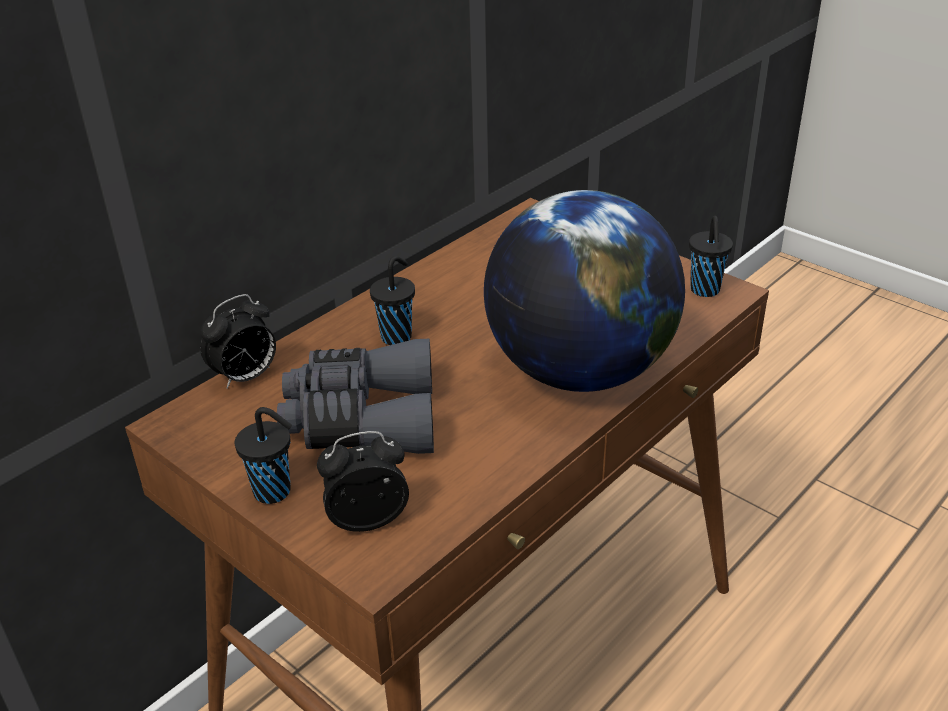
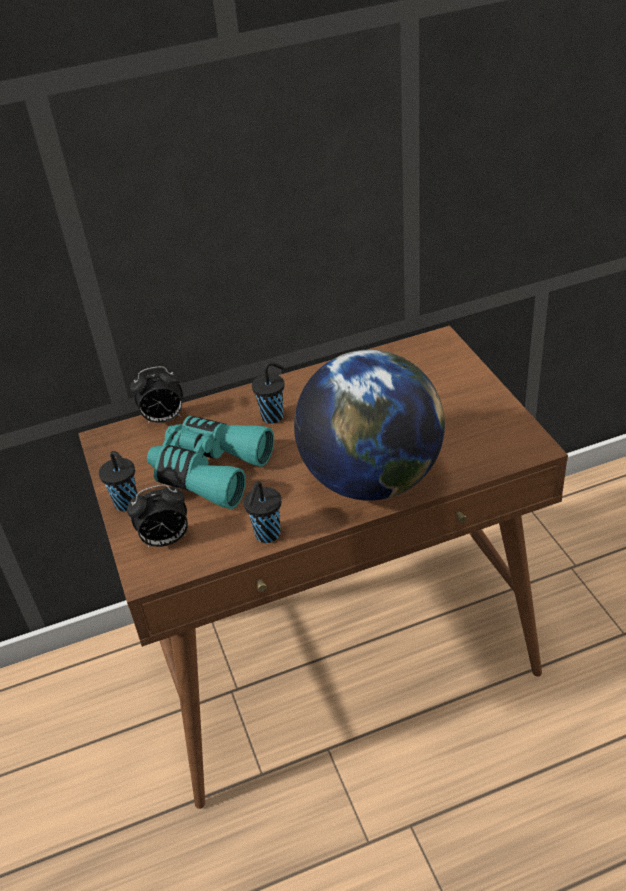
camera: 30 degrees right, 5 degrees up
(361, 419) = (209, 470): grey binoculars -> turquoise binoculars
(368, 519) = (165, 540): alarm clock -> alarm clock turned 150 degrees clockwise
(705, 291) = (516, 441): black cup -> black cup (266, 535)

